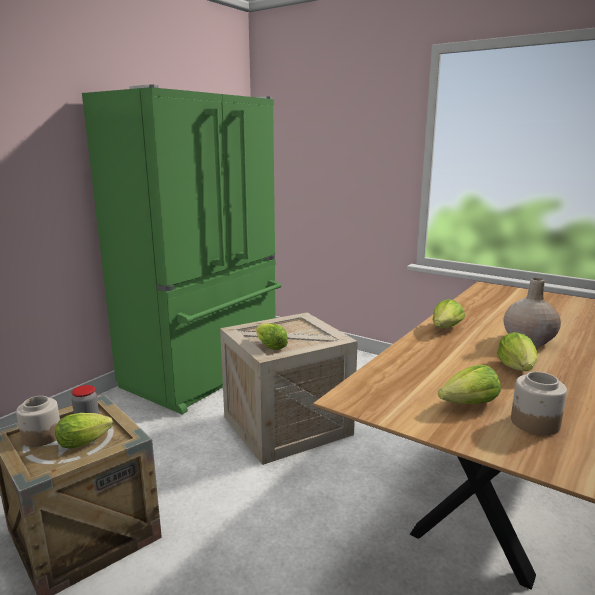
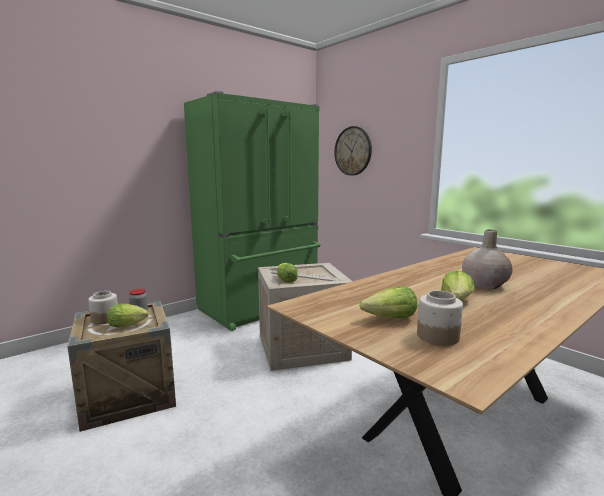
camera: 15 degrees right, 5 degrees down
(309, 156) = (353, 151): none -> wall clock
(446, 328) = (417, 272): lettuce -> none

